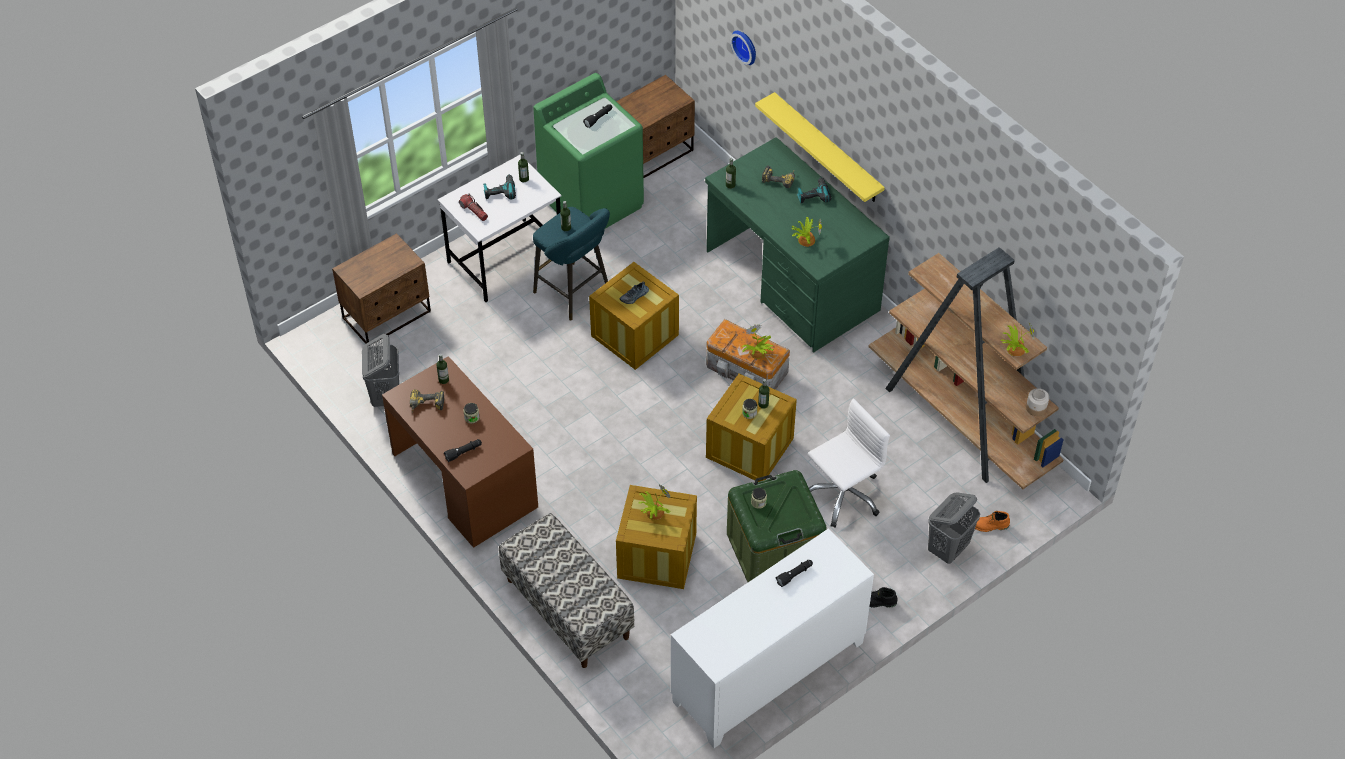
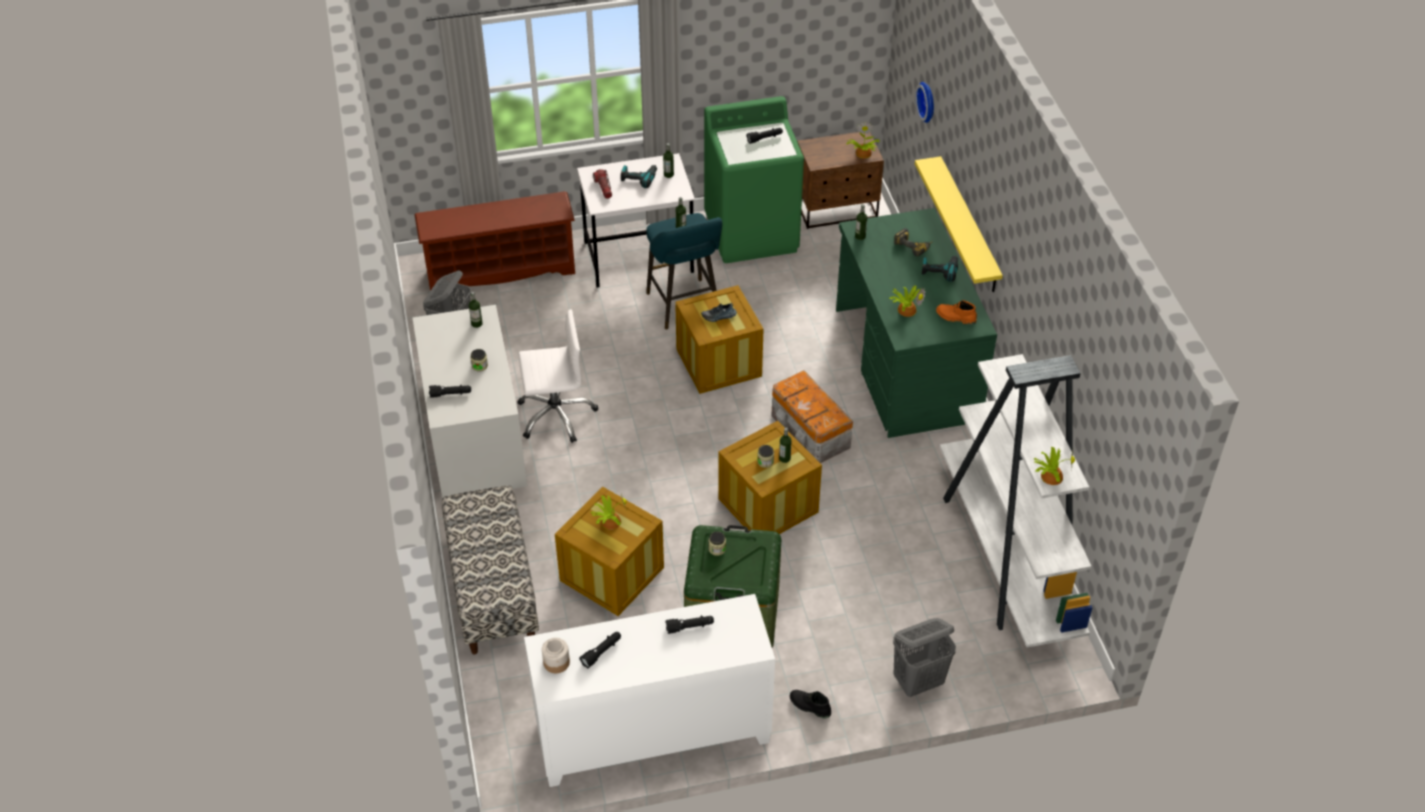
camera: 25 degrees right, 5 degrees down
(387, 315) = (501, 270): brown nightstand -> brown shoe rack
(426, 406) = (445, 341): power drill -> none
(464, 480) = (474, 436): brown desk -> white desk
(739, 622) = (602, 652): none -> black flashlight
(757, 353) = (816, 412): potted plant -> potted plant (862, 153)
(843, 495) = (837, 585): white office chair -> white office chair (556, 415)
(961, 420) = (1007, 557): brown bookcase -> white bookcase
(989, 526) = (978, 676): orange boot -> orange boot (955, 317)
(1036, 408) = (1065, 558): jar -> jar (556, 663)

